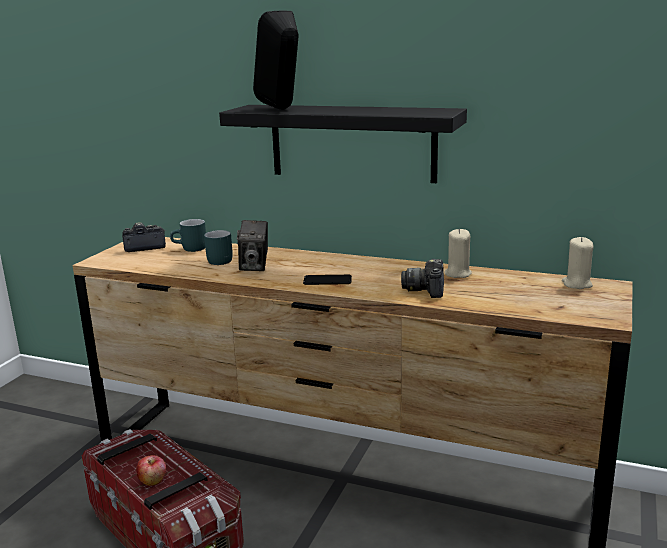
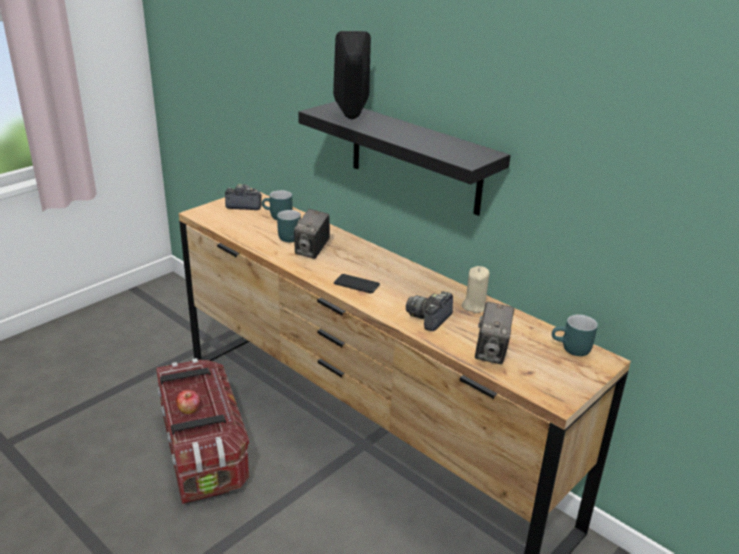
camera: 20 degrees right, 10 degrees up
(511, 301) = (491, 352): none -> camera
(577, 284) = (571, 349): beige candle -> turquoise mug

